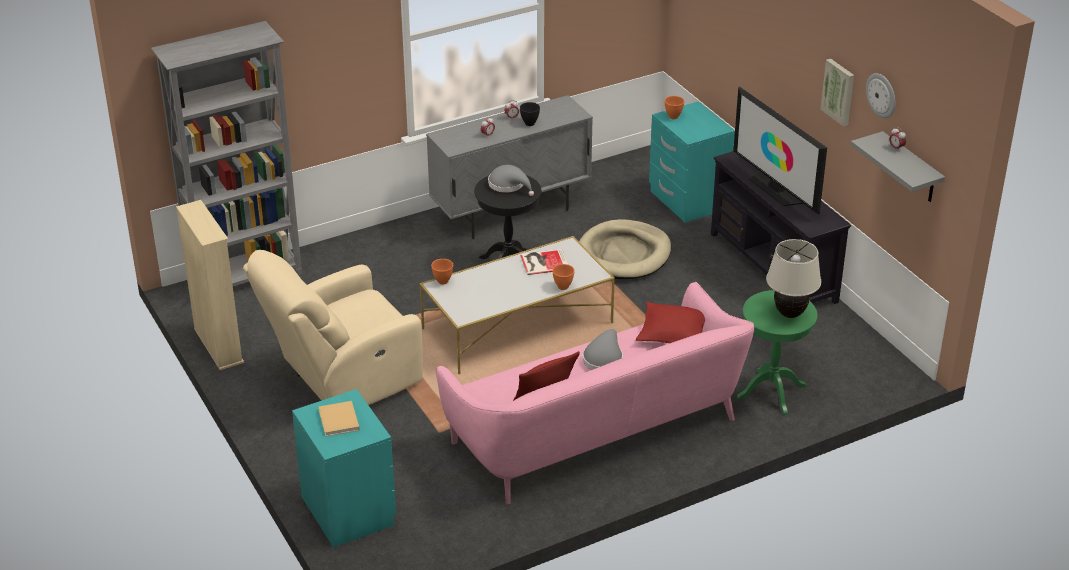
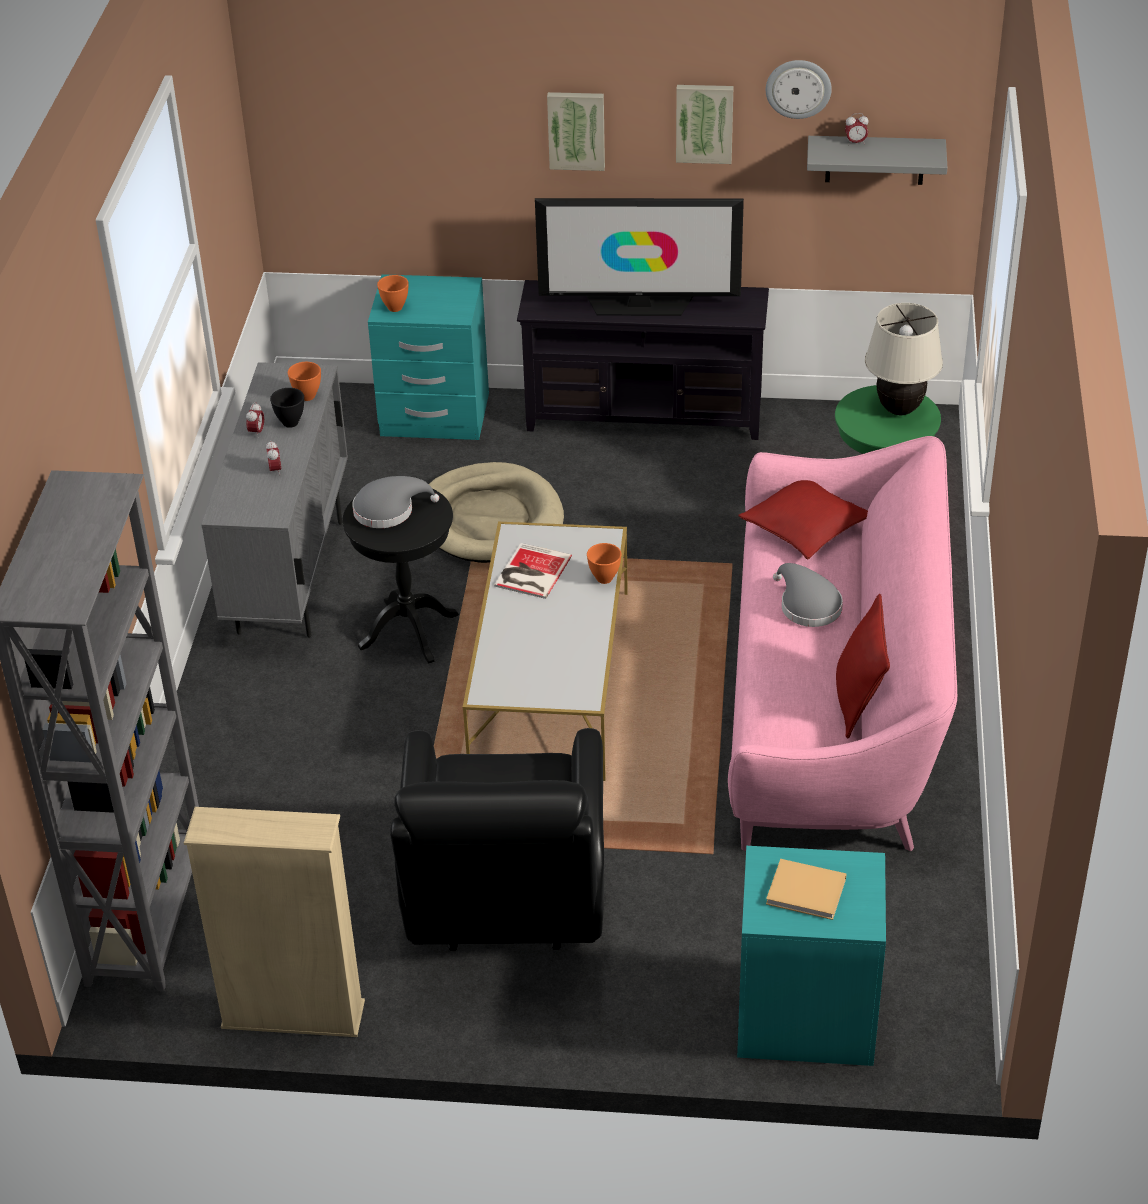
camera: 55 degrees left, 5 degrees up
(342, 379) = (505, 905): beige armchair -> black armchair
(442, 281) = (481, 682): orange bowl -> orange bowl (306, 396)
(787, 61) = (576, 130): none -> picture

